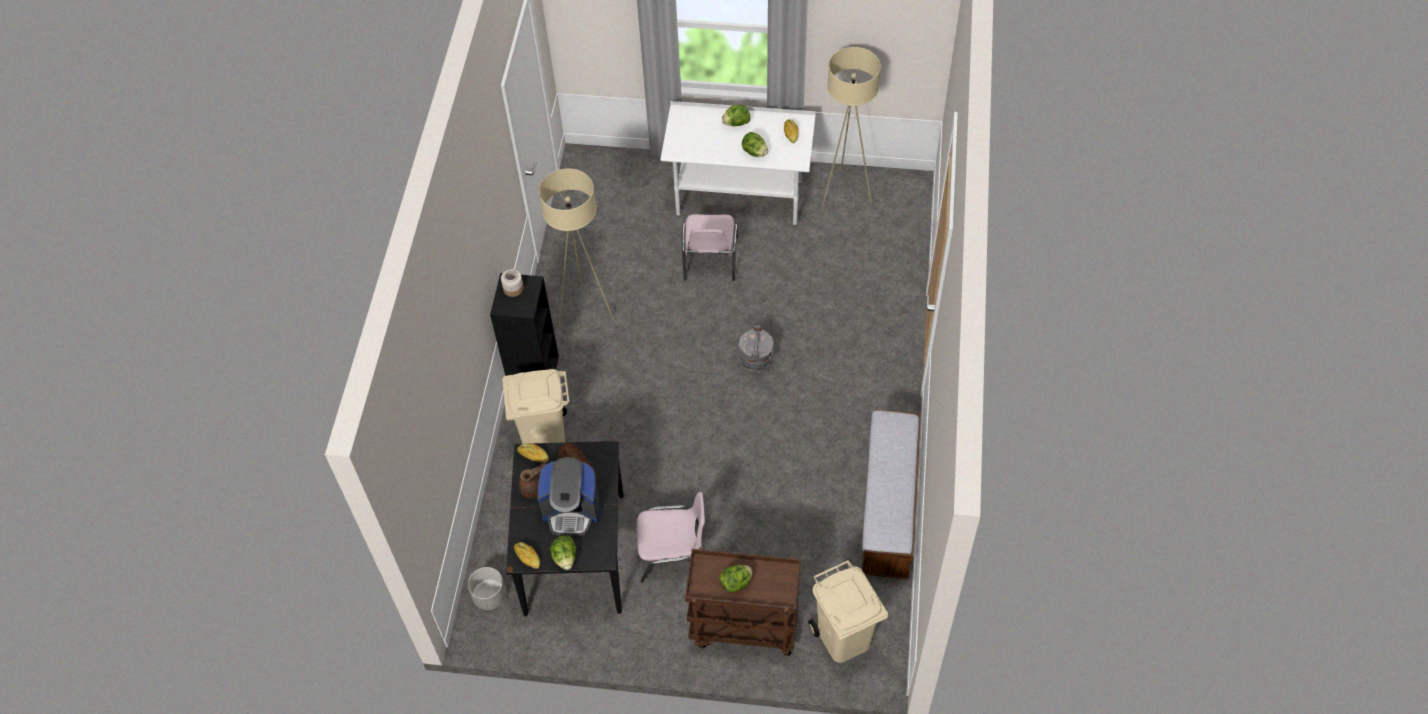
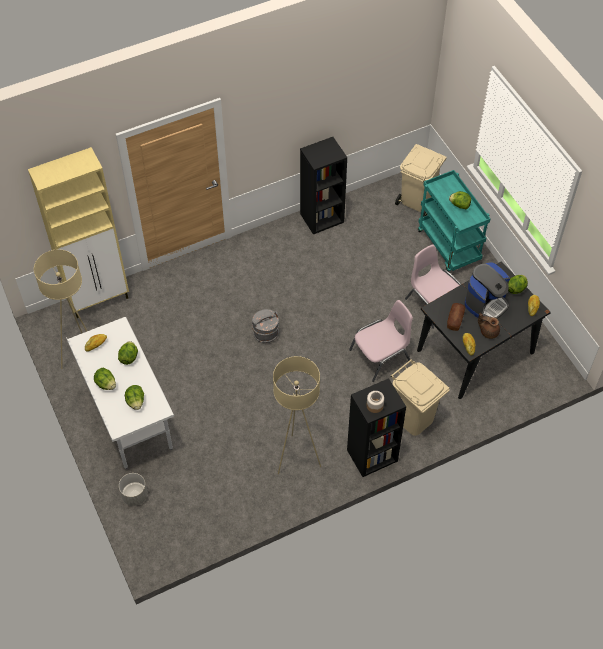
camera: 125 degrees left, 0 degrees up
(489, 596) = (539, 377): grey planter -> grey planter (135, 495)
(571, 511) = (486, 303): coffee machine -> coffee machine turned 75 degrees clockwise
(697, 136) = (136, 402): none -> lettuce
(709, 259) = (199, 406): pink chair -> pink chair (381, 355)
(743, 627) = (449, 246): brown cart -> turquoise cart
(888, 508) = (322, 217): bench -> black bookcase
(911, 235) = (99, 299): none -> beige cabinet

